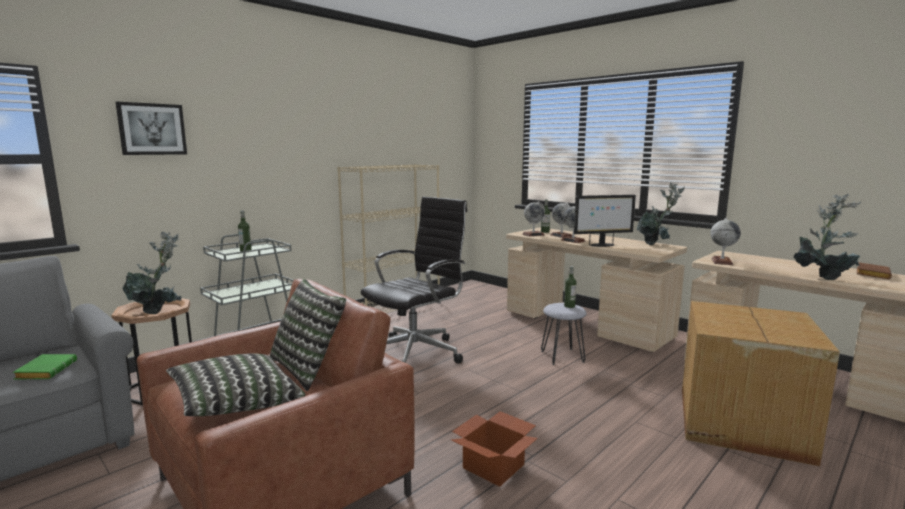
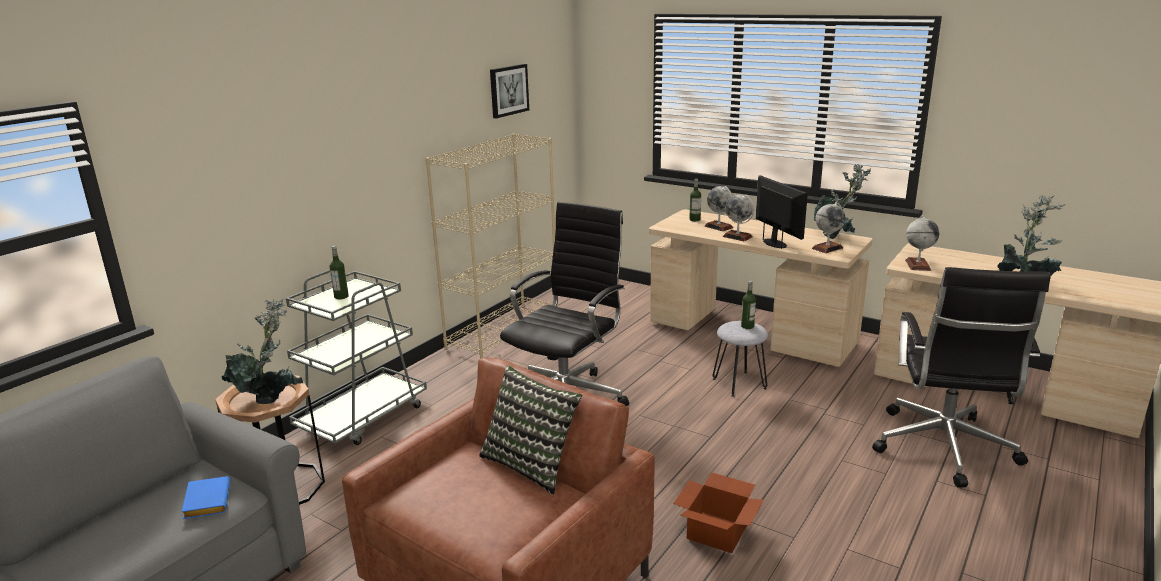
camera: 10 degrees left, 10 degrees up
(46, 370) = (206, 501): green book -> blue book
(152, 129) = (212, 156): picture -> picture (508, 90)
(236, 404) = (493, 521): pillow -> none
(533, 234) = (683, 227): globe -> globe (827, 248)
(602, 245) = (775, 243): monitor -> monitor turned 90 degrees counterclockwise
(739, 423) = (943, 448): cardboard box -> black office chair
(871, 274) = (1070, 274): brown book -> none

